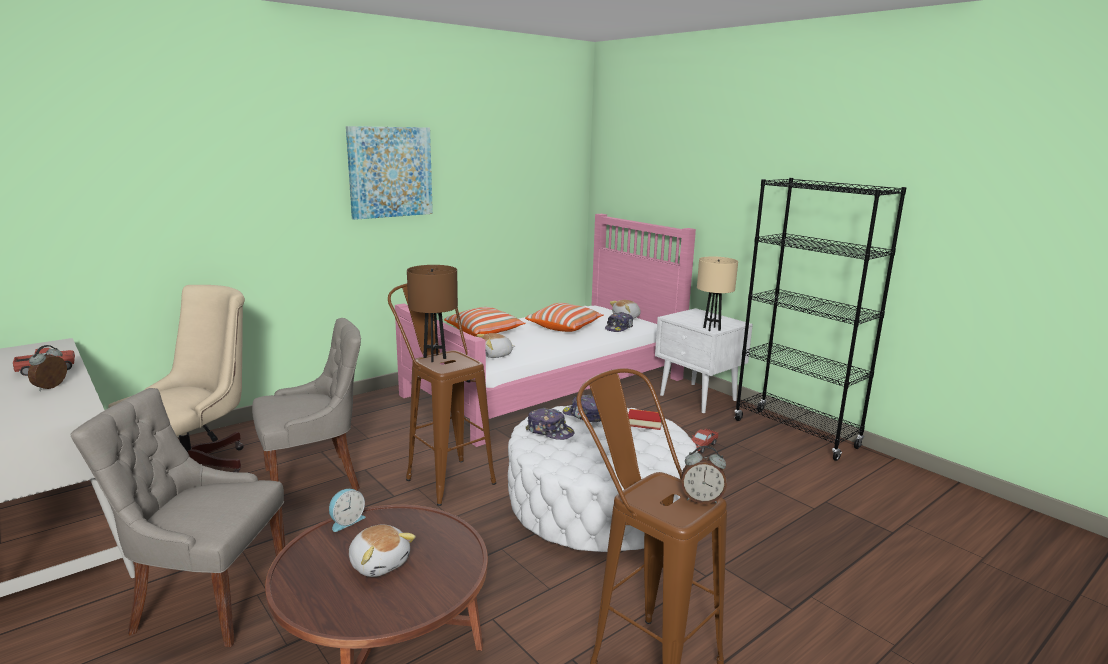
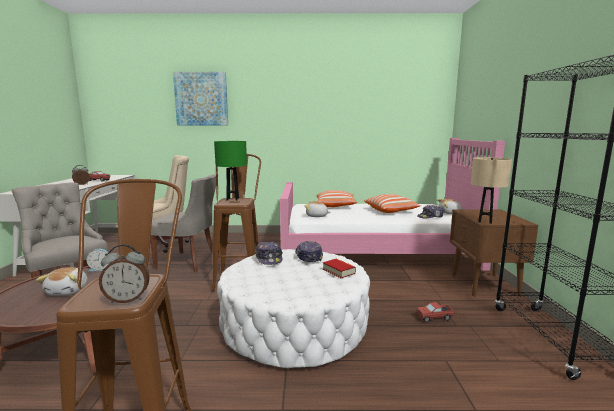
camera: 40 degrees right, 5 degrees down
(390, 172) = (295, 104): picture -> picture (201, 99)
(435, 358) = (233, 199): brown table lamp -> green table lamp
(698, 398) = (484, 285): white nightstand -> brown nightstand
(701, 499) = (127, 299): alarm clock -> alarm clock turned 60 degrees counterclockwise

